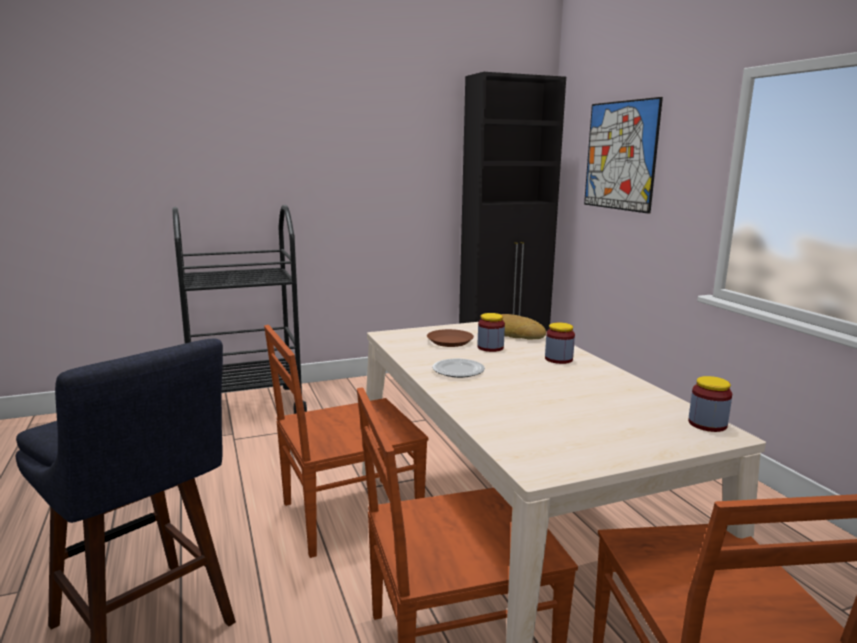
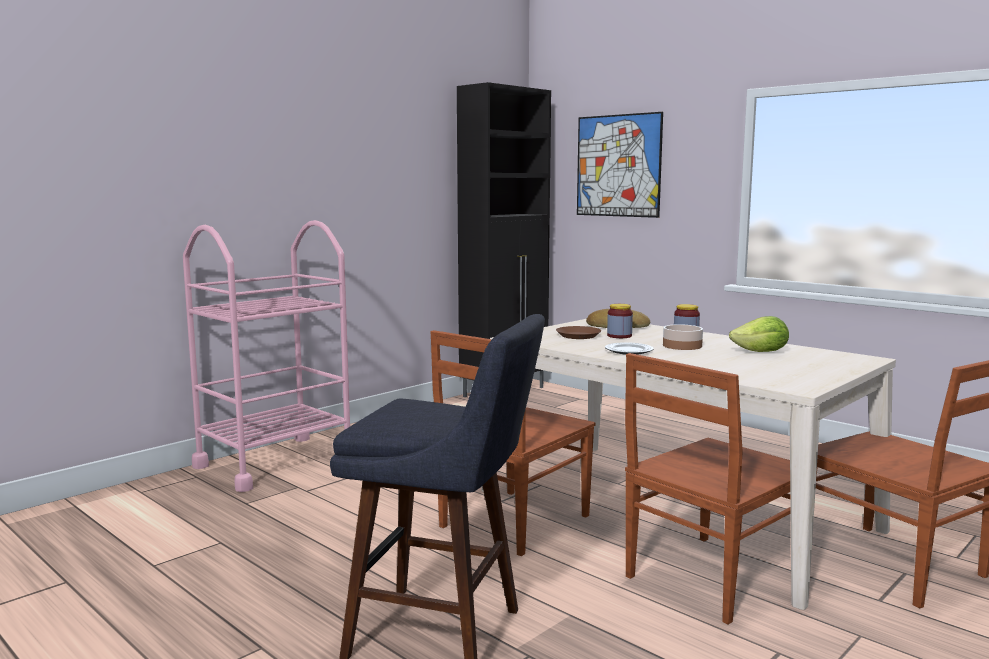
camera: 25 degrees left, 5 degrees down
(246, 406) = (275, 462): black cart -> pink cart
(528, 372) = (682, 346): none -> bowl
(601, 398) = (761, 352): none -> lettuce
(707, 424) = (850, 356): jar -> none

